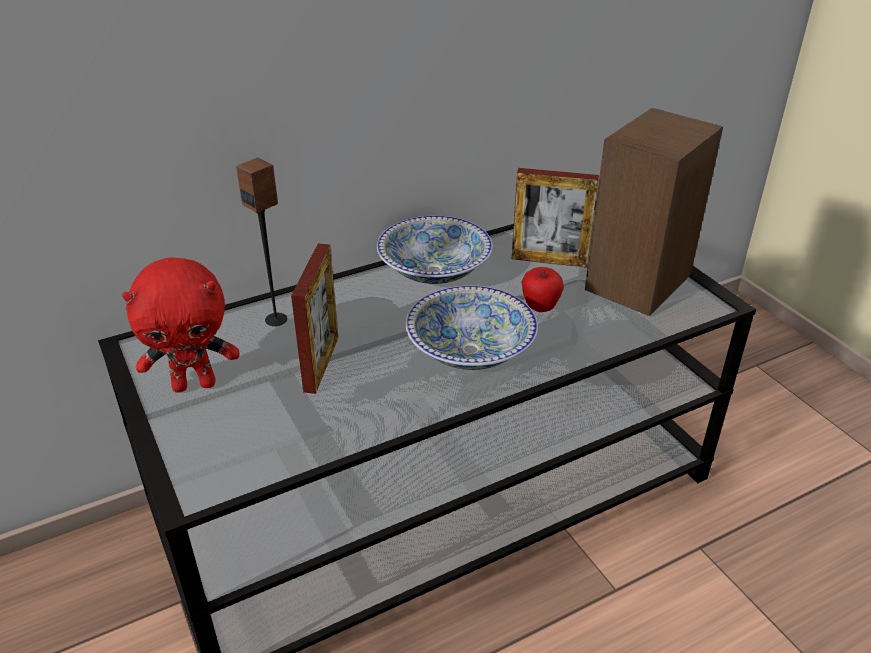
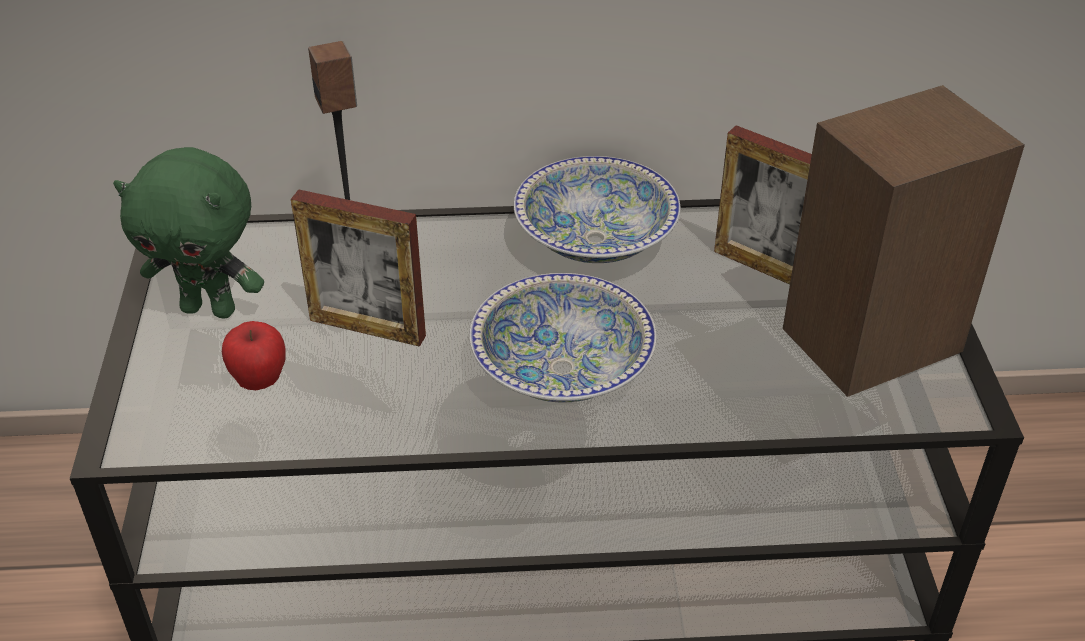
camera: 25 degrees right, 5 degrees up
(195, 384) = (210, 308): red plush toy -> green plush toy
(321, 363) = (367, 328): picture frame -> picture frame turned 75 degrees clockwise
(540, 308) = (700, 337): apple -> apple (259, 381)

